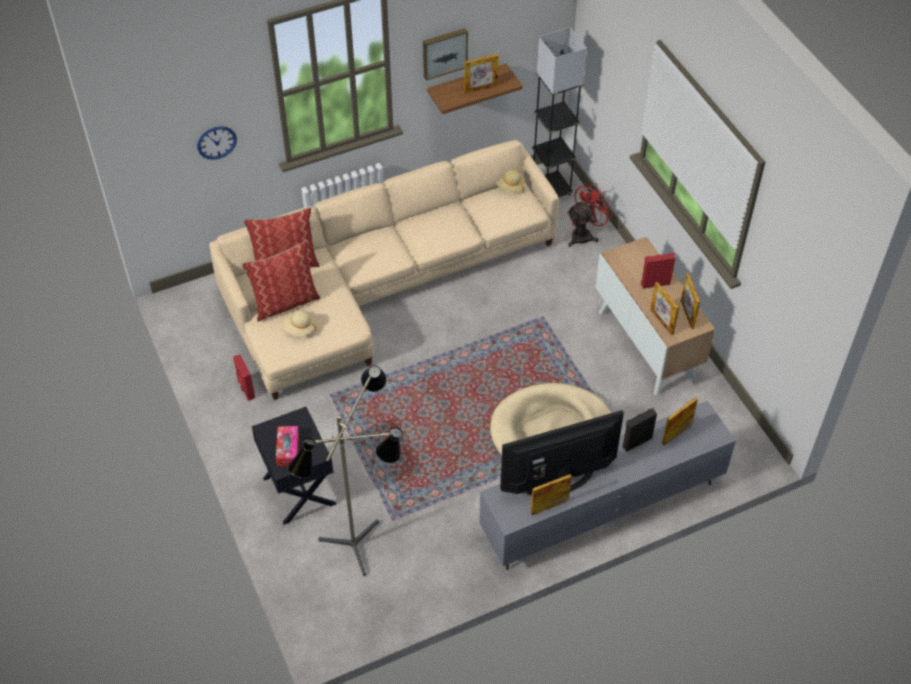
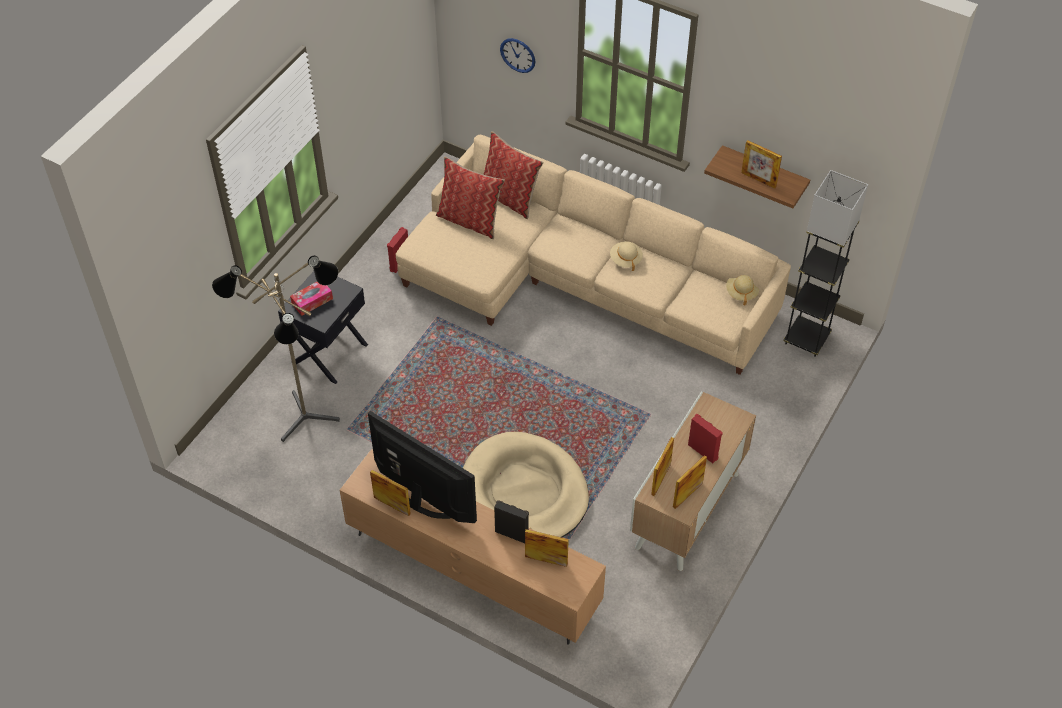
camera: 55 degrees right, 0 degrees up
(300, 328) = (452, 245): beige hat -> beige hat (625, 260)
(444, 52) = (745, 122): picture -> none
(585, 234) = (777, 393): red fan -> none
(602, 509) = (473, 572): grey tv stand -> brown tv stand

